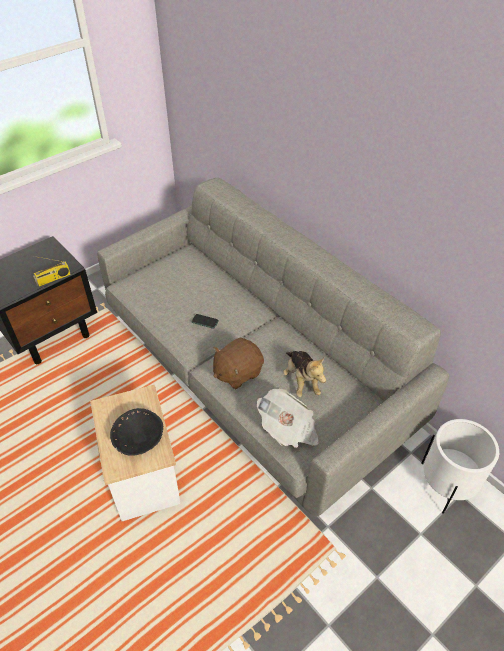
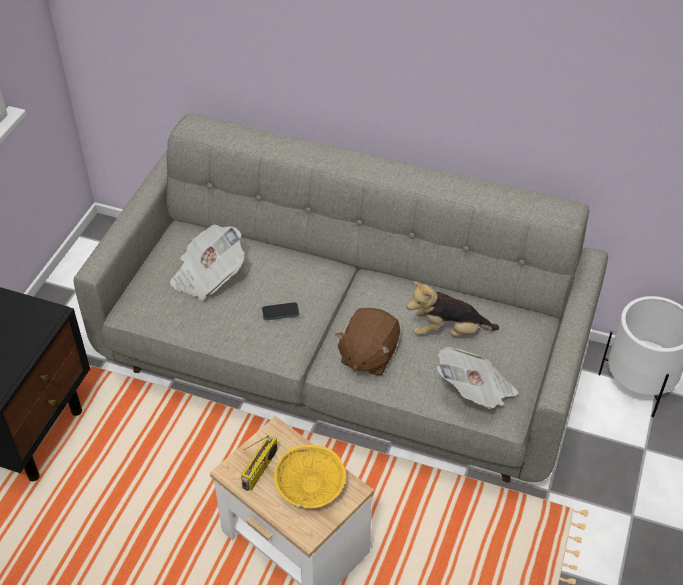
camera: 30 degrees left, 0 degrees up
(53, 279) = (40, 340): radio -> radio (260, 469)
(138, 439) = (310, 487): black bowl -> yellow bowl
(180, 283) = (208, 276): none -> newspaper
(301, 380) = (448, 332): plush toy -> plush toy turned 135 degrees clockwise

